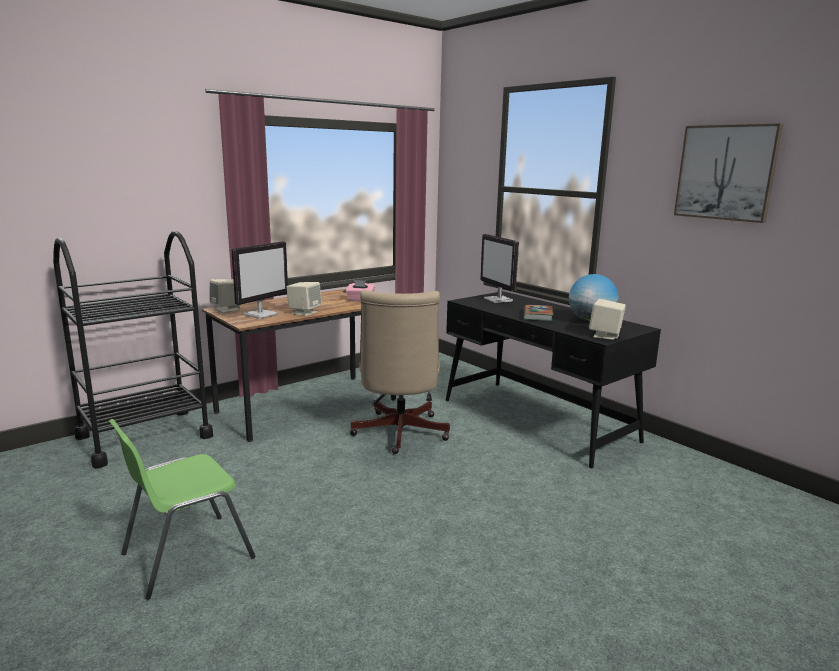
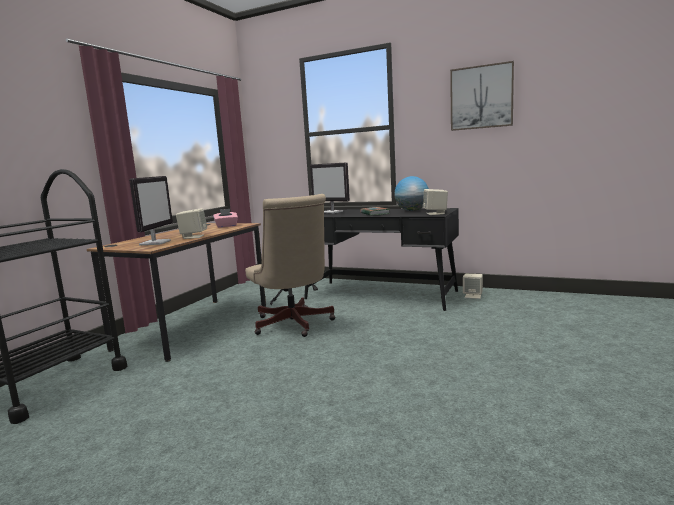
camera: 25 degrees left, 5 degrees down
(185, 555) = (199, 456): green chair -> none
(227, 309) = (115, 245): beige speaker -> beige speaker (473, 296)

